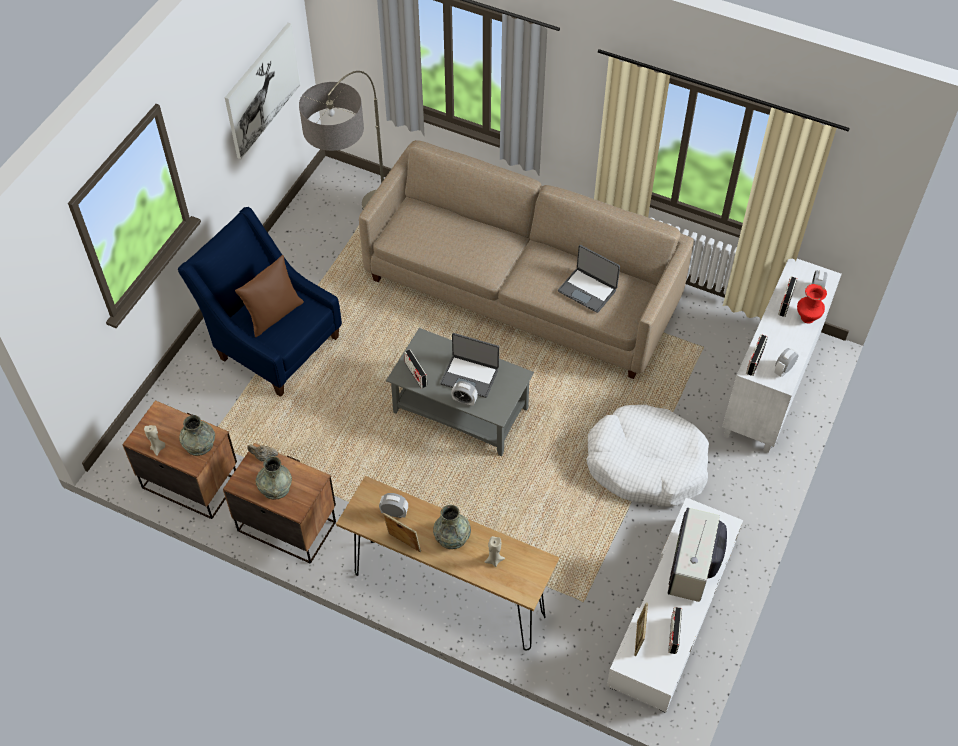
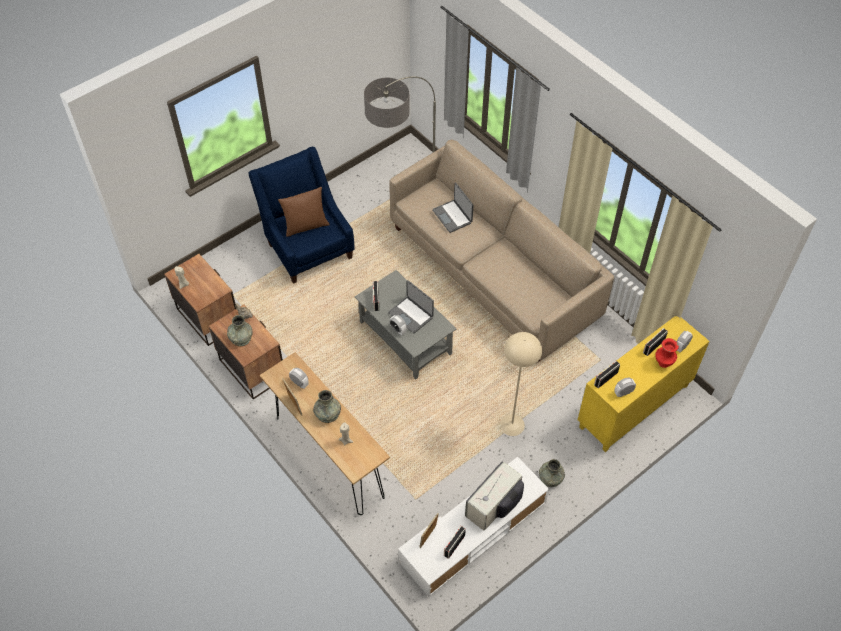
camera: 25 degrees right, 0 degrees up
(199, 443) = (210, 291): grey vase -> grey vase (550, 477)
(262, 90) = (356, 70): picture -> none
(588, 290) = (523, 286): laptop -> laptop (453, 216)
(646, 464) = (512, 425): white dog bed -> beige floor lamp
(770, 387) = (634, 407): white cabinet -> yellow cabinet

